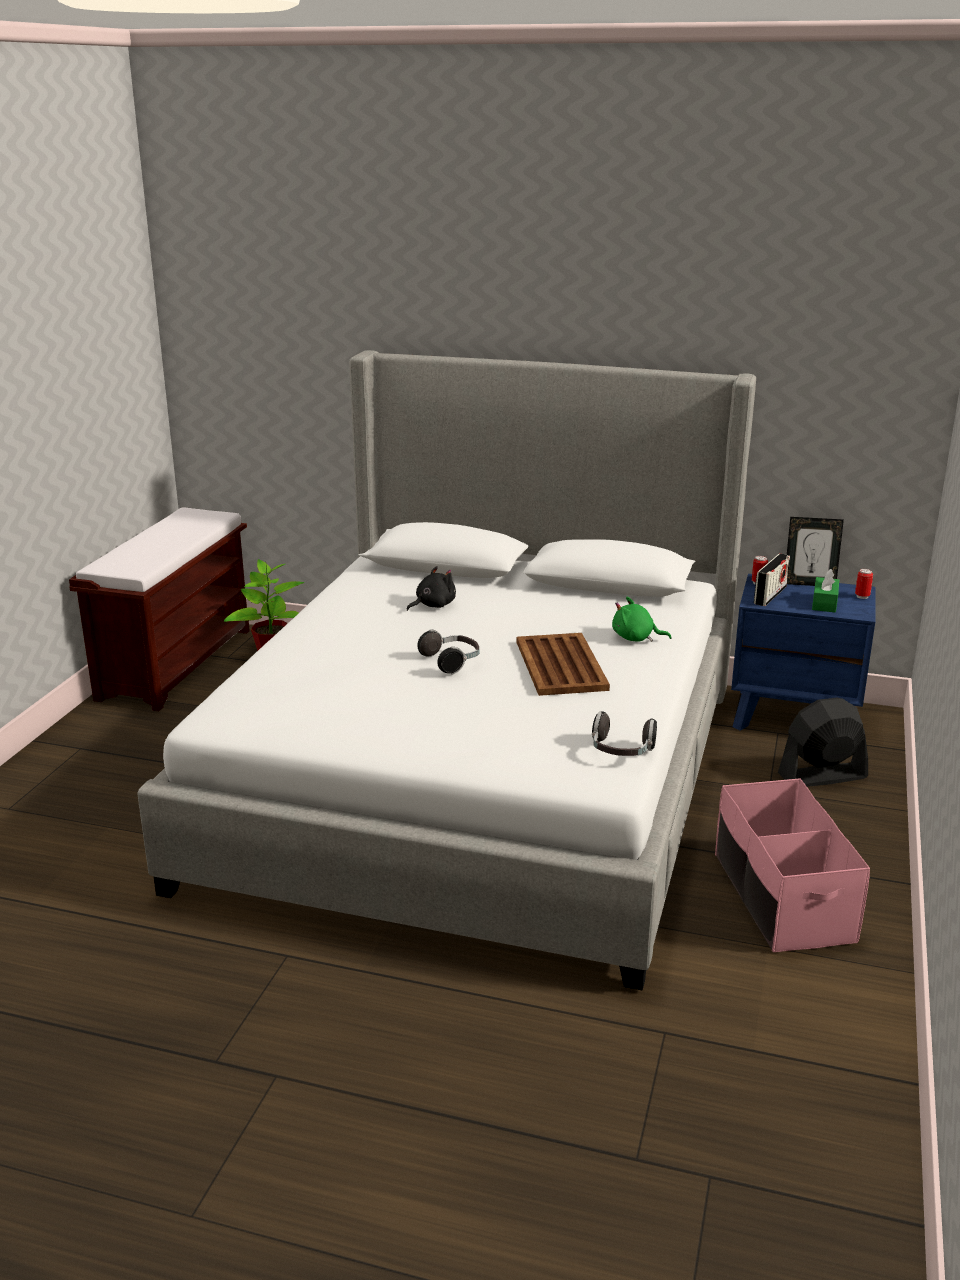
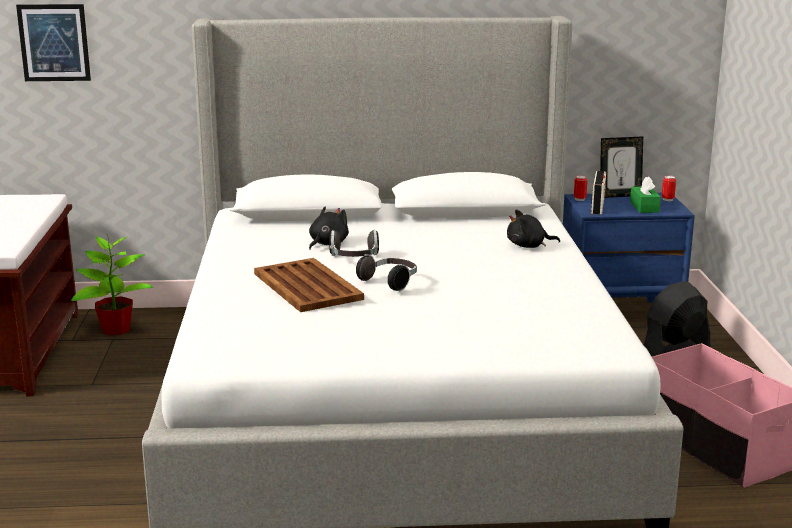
camera: 20 degrees left, 5 degrees down
(234, 363) = (54, 42): none -> picture
(561, 666) = (487, 273): brown tray -> brown tray (307, 287)
(621, 752) = (603, 326): headphones -> headphones (354, 258)
(636, 638) = (528, 246): green plush toy -> black plush toy

